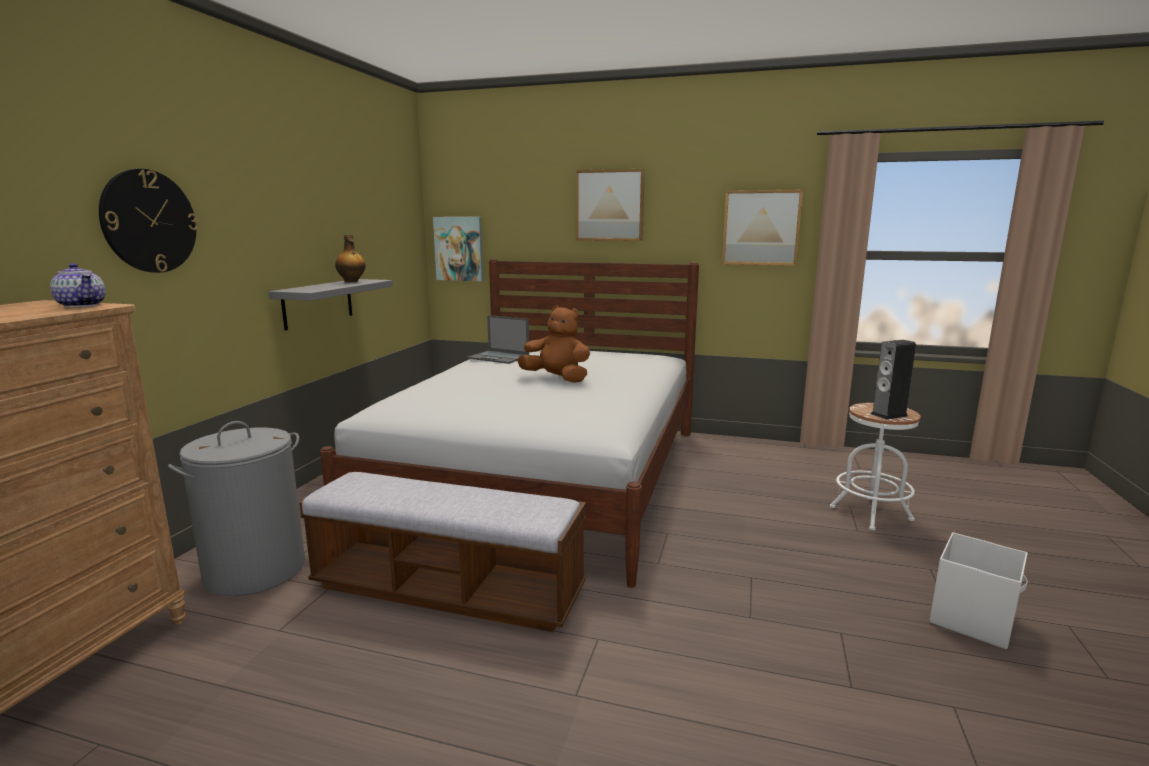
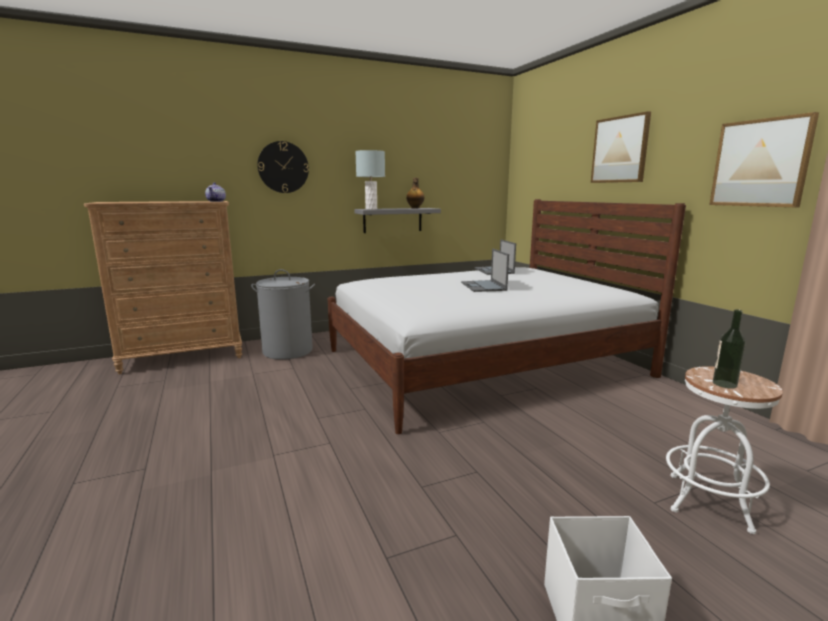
camera: 50 degrees right, 0 degrees up
(306, 289) = (371, 209): none -> grey table lamp
(447, 590) = (324, 390): bench -> none
(459, 249) = (523, 191): picture -> none
(557, 379) = (483, 286): brown plush toy -> laptop
(889, 415) = (724, 384): speaker -> bottle

